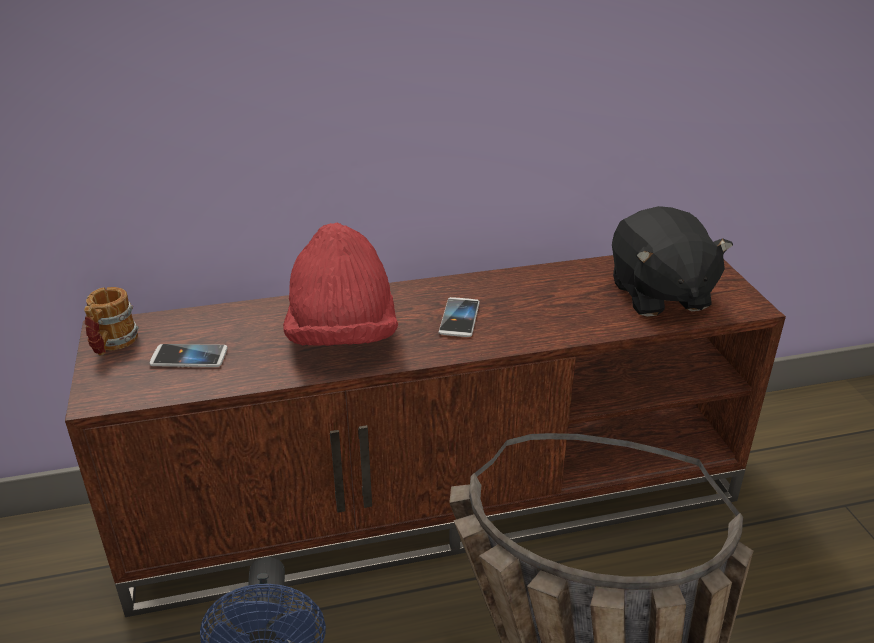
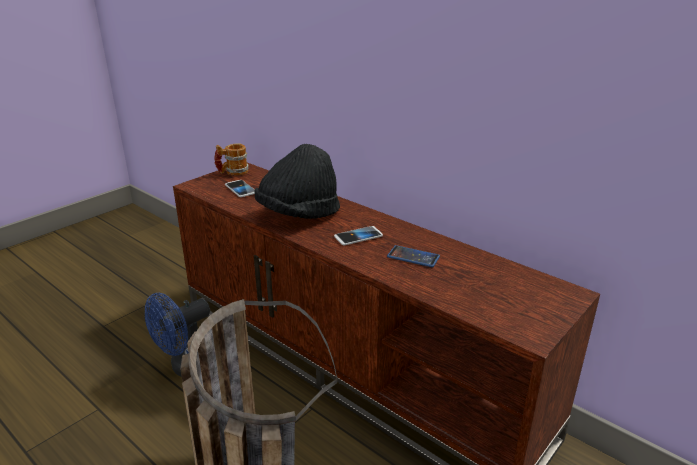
camera: 55 degrees right, 5 degrees down
(342, 337) = (298, 214): red hat -> black hat
(547, 304) = (413, 257): none -> phone
(658, 295) = (486, 293): black plush toy -> none

